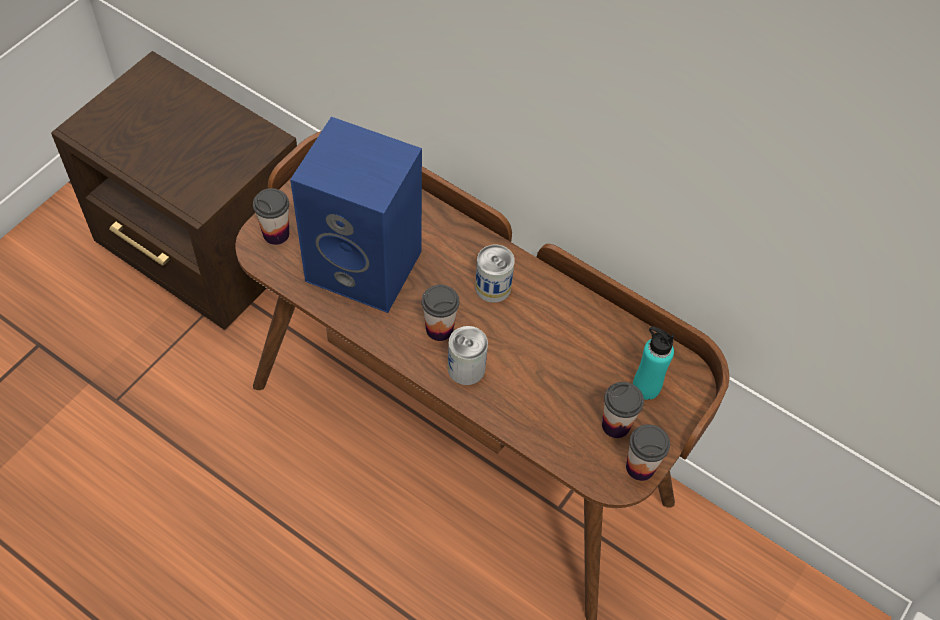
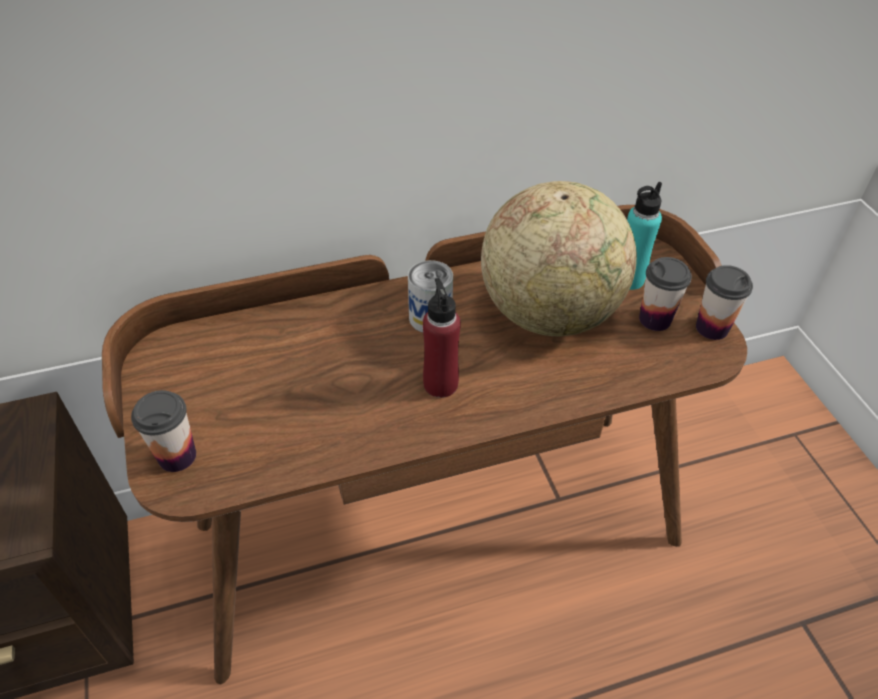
camera: 50 degrees left, 10 degrees down
(367, 265) = (306, 398): blue speaker -> none
(439, 329) = (440, 384): cup -> red bottle
(466, 368) = (505, 389): can -> none
(562, 355) = (549, 313): none -> globe

